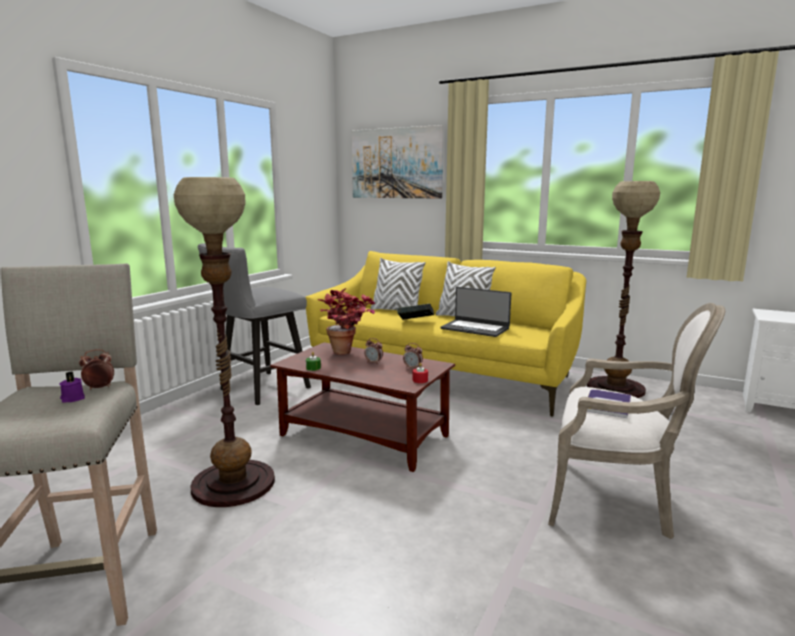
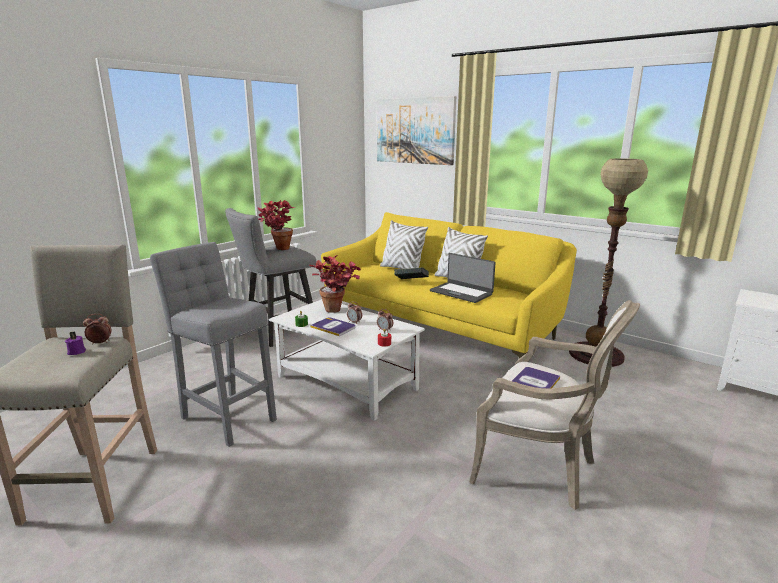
camera: 10 degrees right, 5 degrees up
(233, 483) = (226, 416): floor lamp -> grey stool
(261, 290) = (278, 249): none -> potted plant
(352, 368) = (333, 327): none -> book
(365, 435) = (348, 383): brown coffee table -> white coffee table

